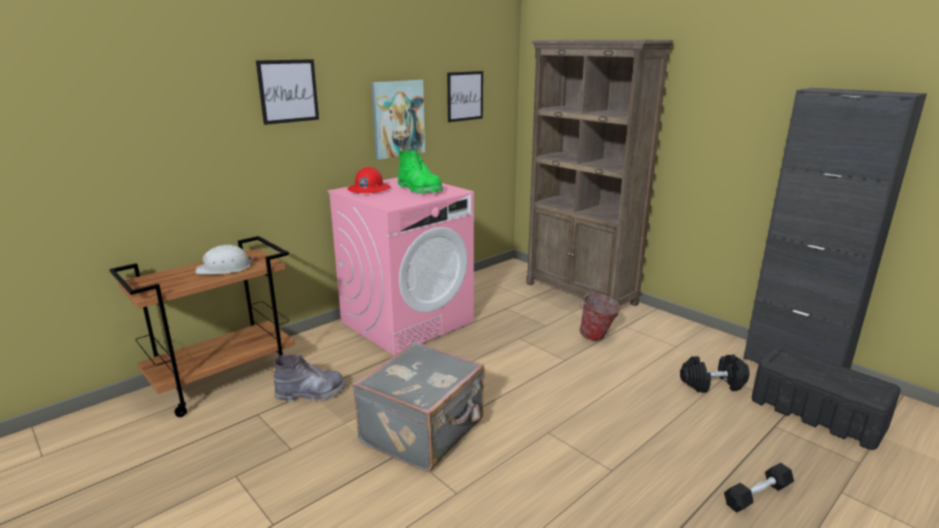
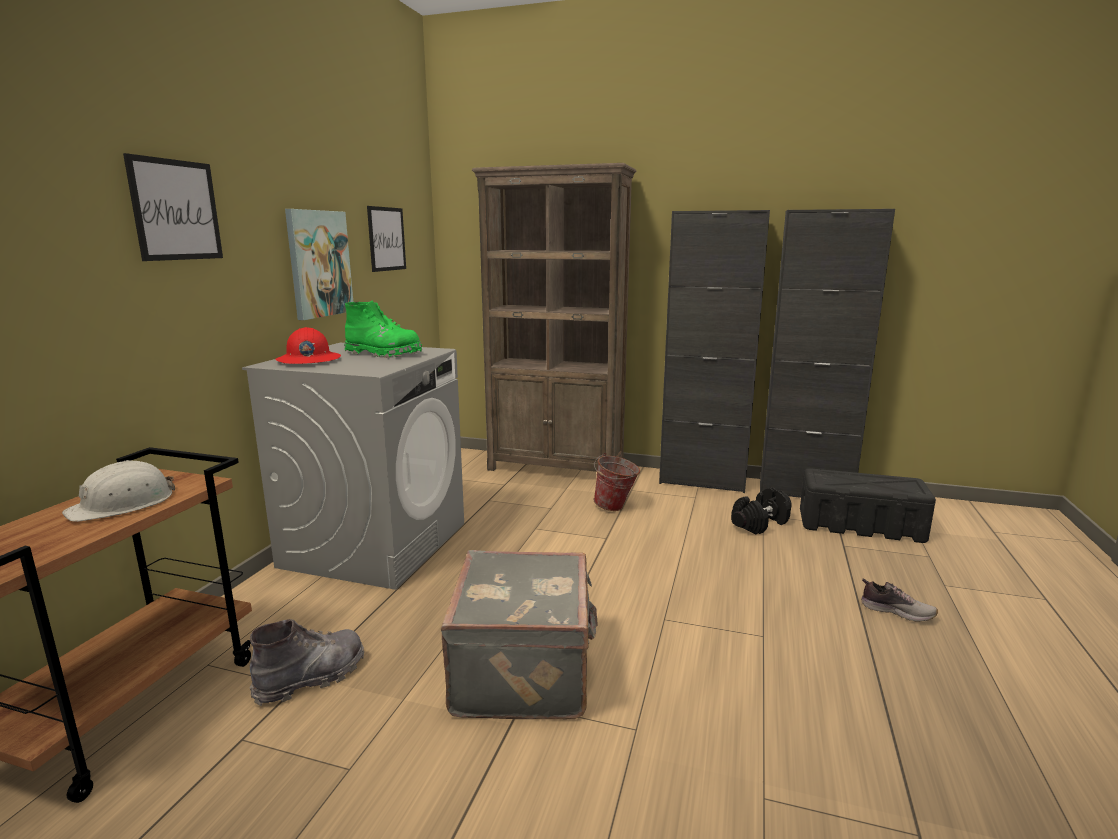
camera: 30 degrees left, 5 degrees down
(407, 321) = (376, 544): pink washing machine -> grey washing machine
(698, 334) = (702, 481): none -> black cabinet
(757, 495) = (896, 611): black dumbbell -> shoe

